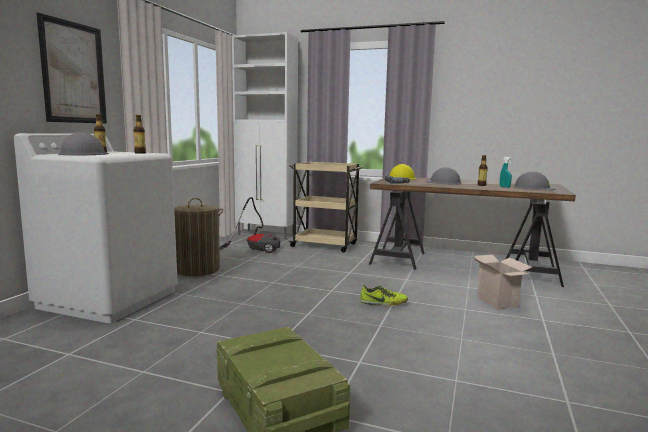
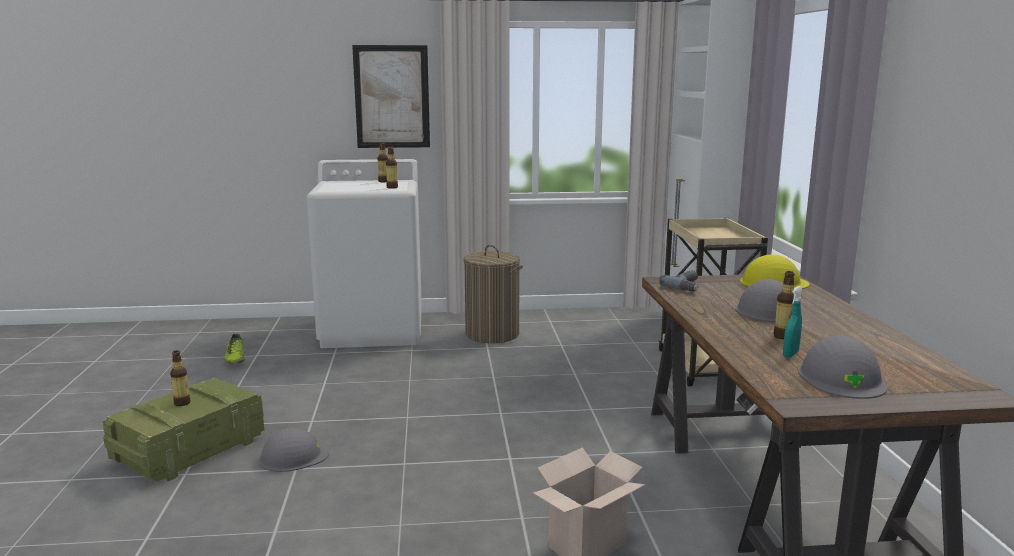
camera: 65 degrees right, 5 degrees up
(84, 154) = (347, 184): grey hard hat -> grey hard hat (294, 456)
(255, 249) = (612, 336): vacuum cleaner -> none
(273, 359) = (182, 403): none -> bottle
(383, 303) = (485, 453): shoe -> shoe (235, 359)

